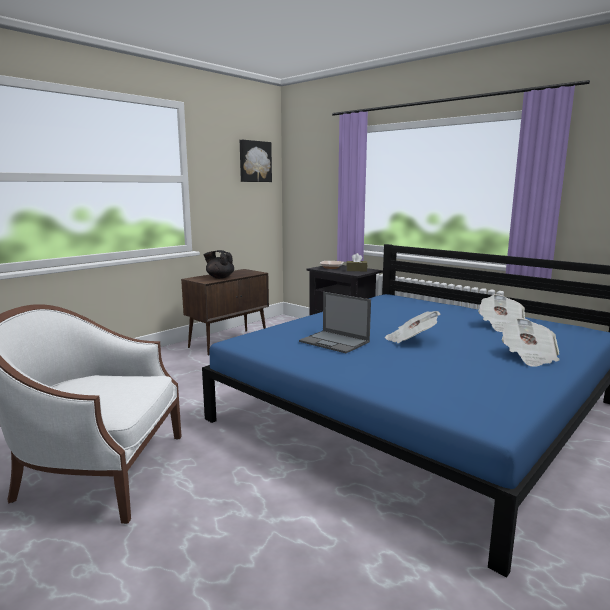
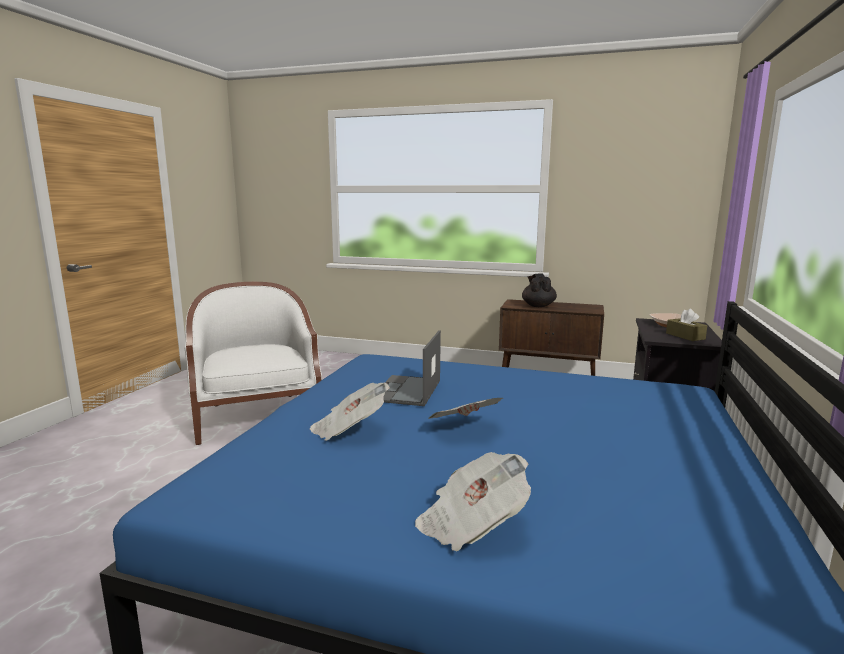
camera: 65 degrees right, 0 degrees up
(254, 161) = (664, 163): picture -> none
(500, 325) = (638, 488): newspaper -> newspaper (349, 430)

